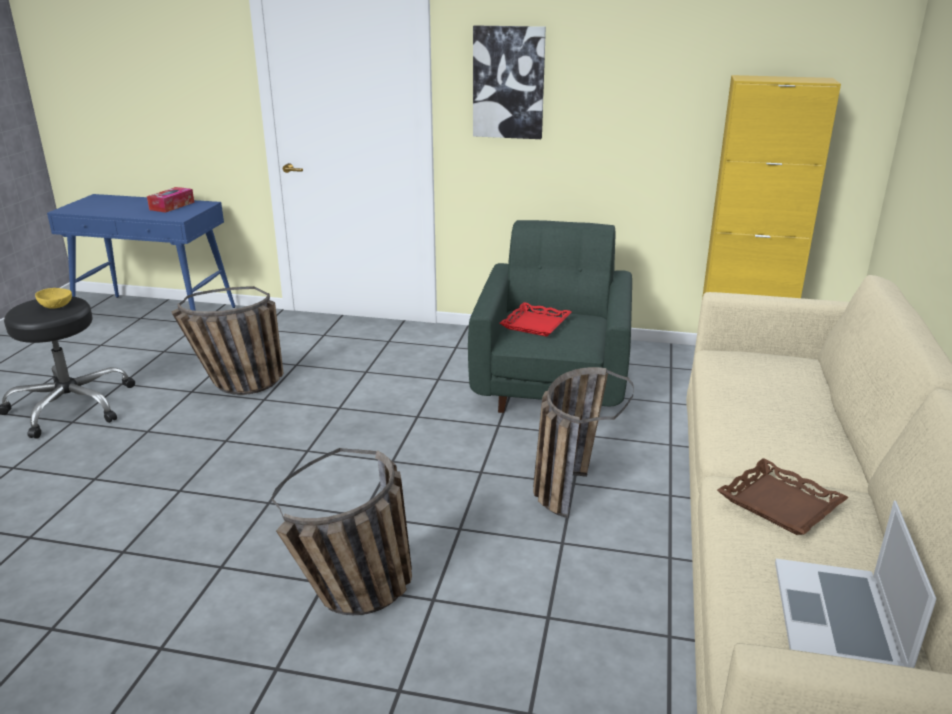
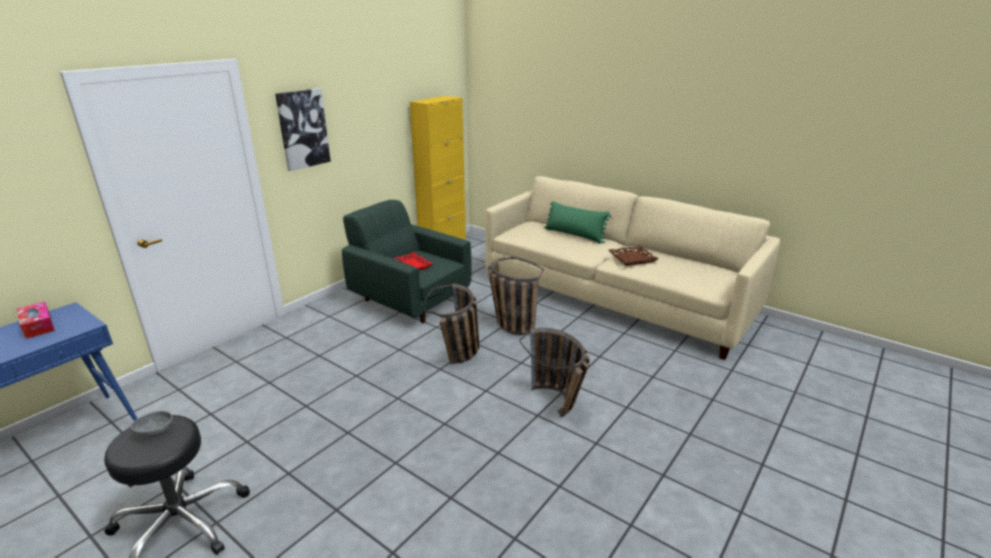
camera: 65 degrees left, 0 degrees up
(57, 306) = (155, 432): yellow bowl -> grey bowl
(234, 387) = (268, 417): basket -> basket (459, 357)
(808, 413) = (574, 235): none -> green pillow
(838, 617) = (698, 270): laptop -> none

